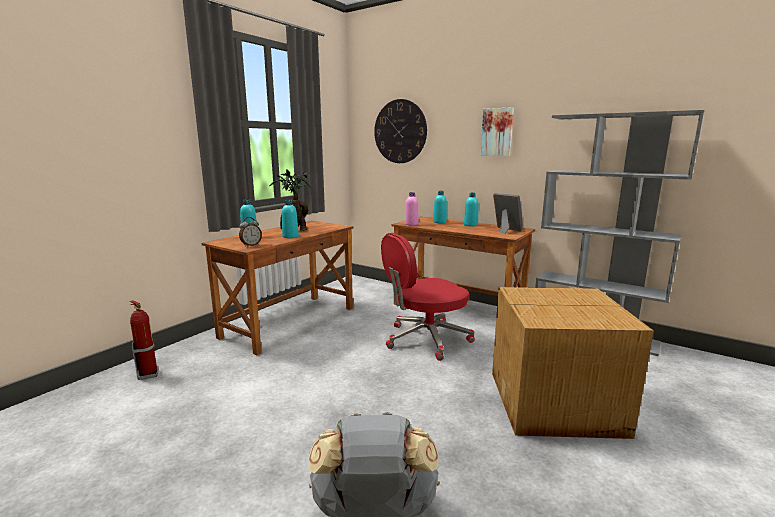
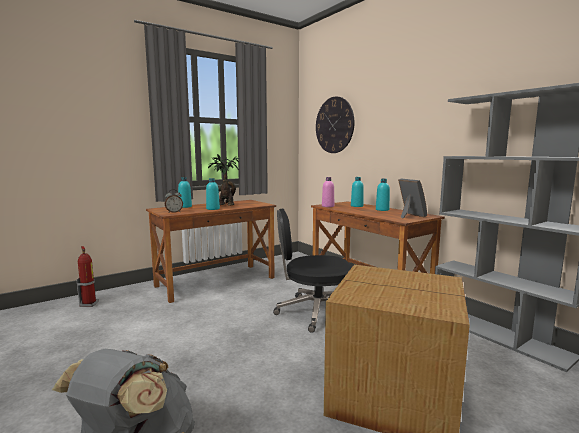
camera: 20 degrees right, 5 degrees down
(425, 339) = (314, 312): red office chair -> black office chair
(497, 132) = (411, 120): picture -> none

